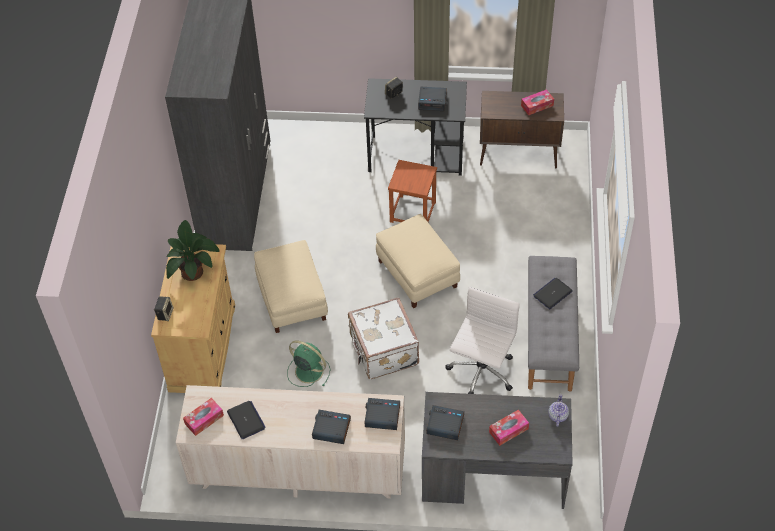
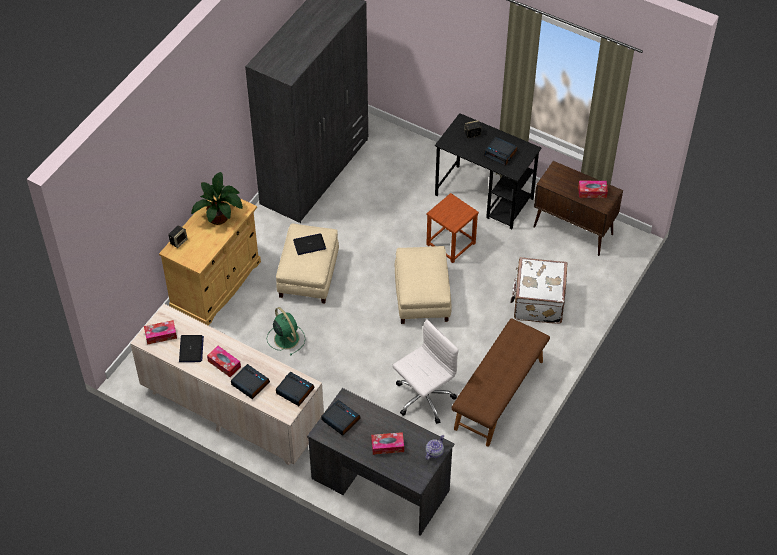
camera: 25 degrees right, 0 degrees up
(291, 420) = (224, 364): none -> tissue box
(383, 351) = (354, 348): white suitcase -> white suitcase (537, 302)
(550, 336) = (499, 395): grey bench -> brown bench
(552, 293) = (508, 357): laptop -> laptop (309, 244)

